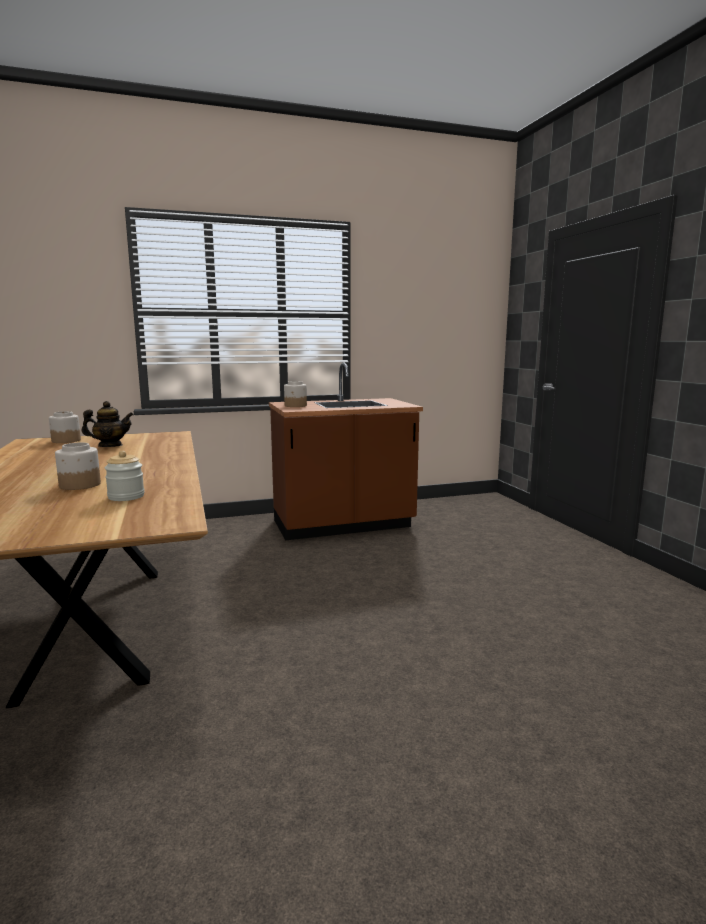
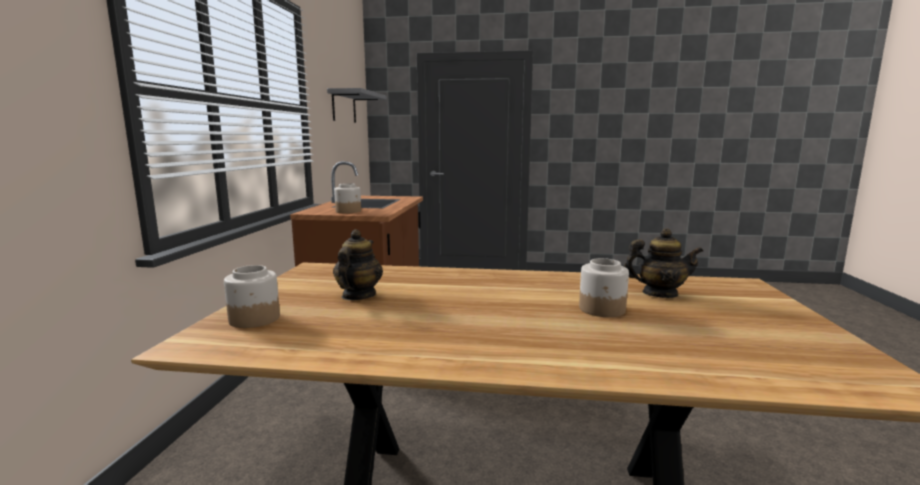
camera: 65 degrees left, 0 degrees up
(126, 496) = (659, 294): jar -> teapot
(437, 307) = (344, 107): none -> grey shelf

